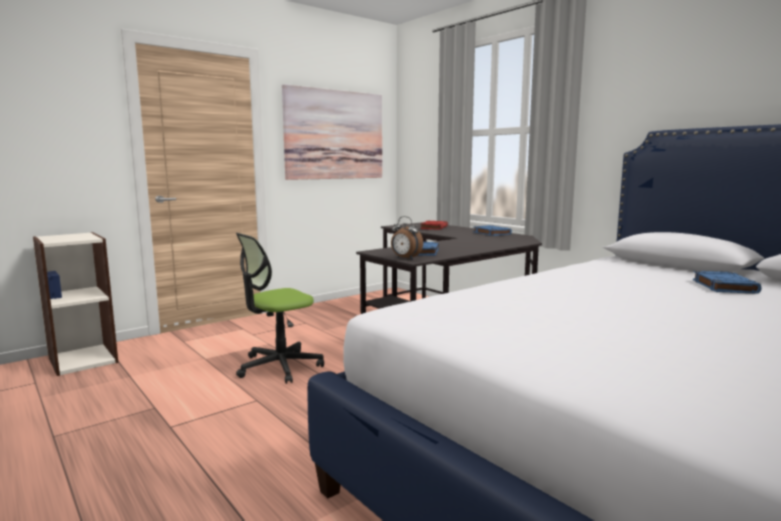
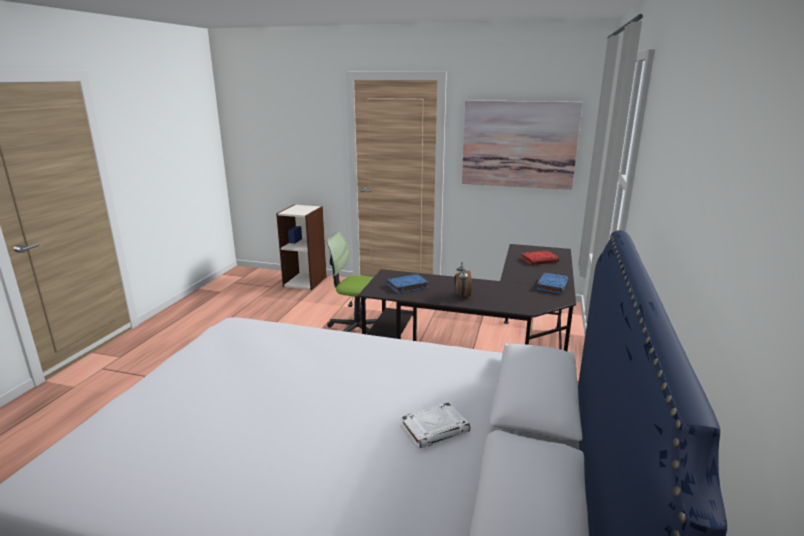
camera: 55 degrees right, 10 degrees up
(405, 258) = (374, 288): alarm clock -> alarm clock (462, 295)
(723, 286) = (435, 429): blue book -> white book

